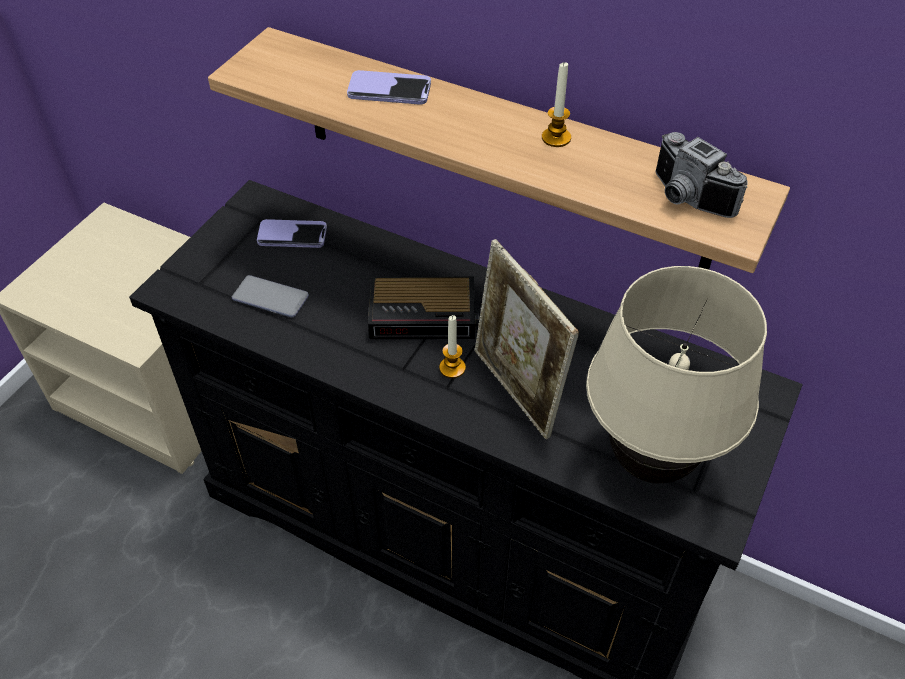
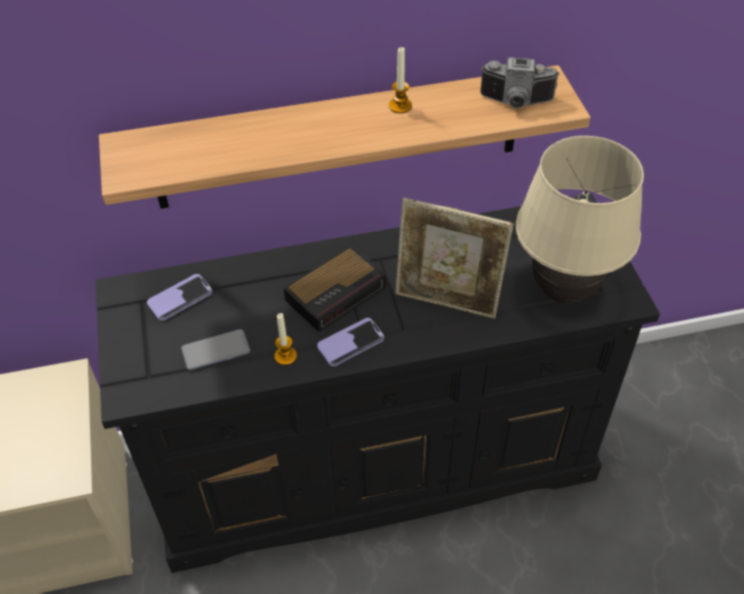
camera: 40 degrees left, 0 degrees up
(389, 90) = (253, 132): phone -> phone (350, 343)
(452, 368) = (393, 314): candle -> candle (285, 356)

